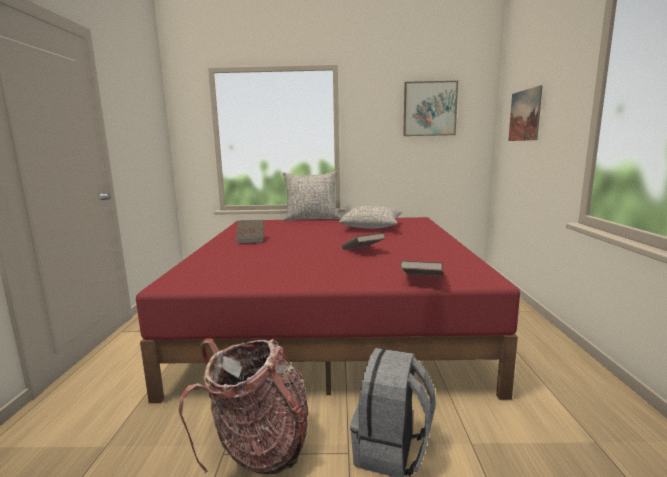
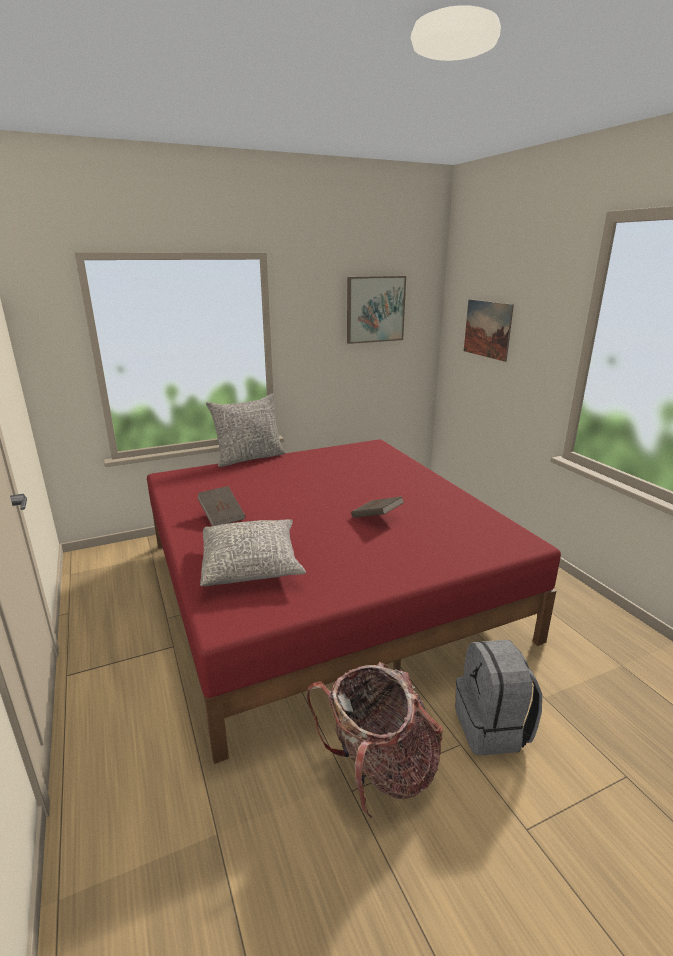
camera: 25 degrees left, 10 degrees up
(371, 227) = (340, 467): grey pillow -> grey pillow (251, 564)
(422, 281) = (479, 557): brown book -> none

